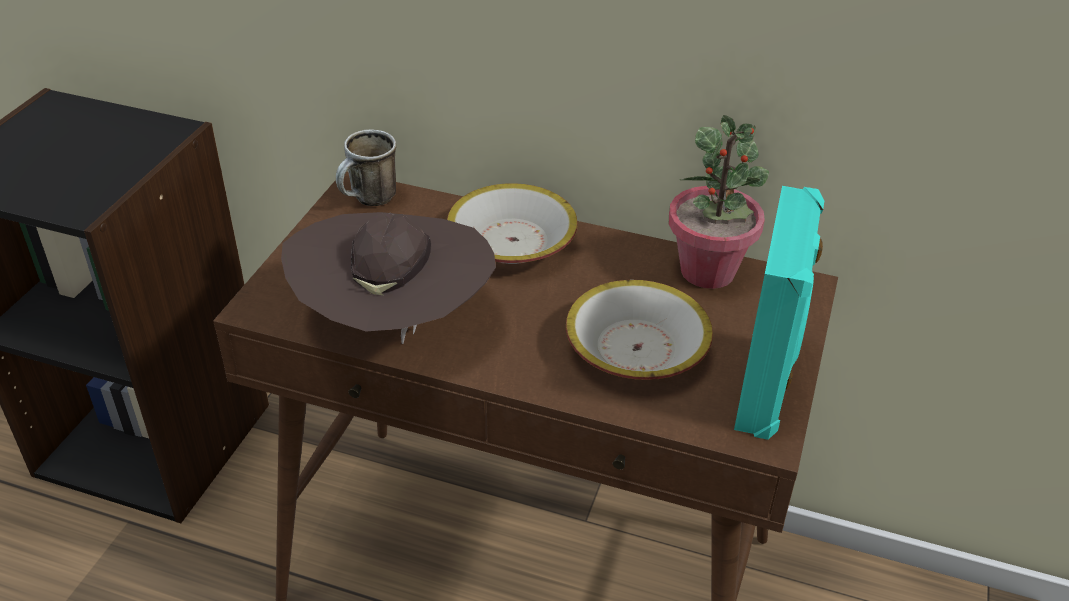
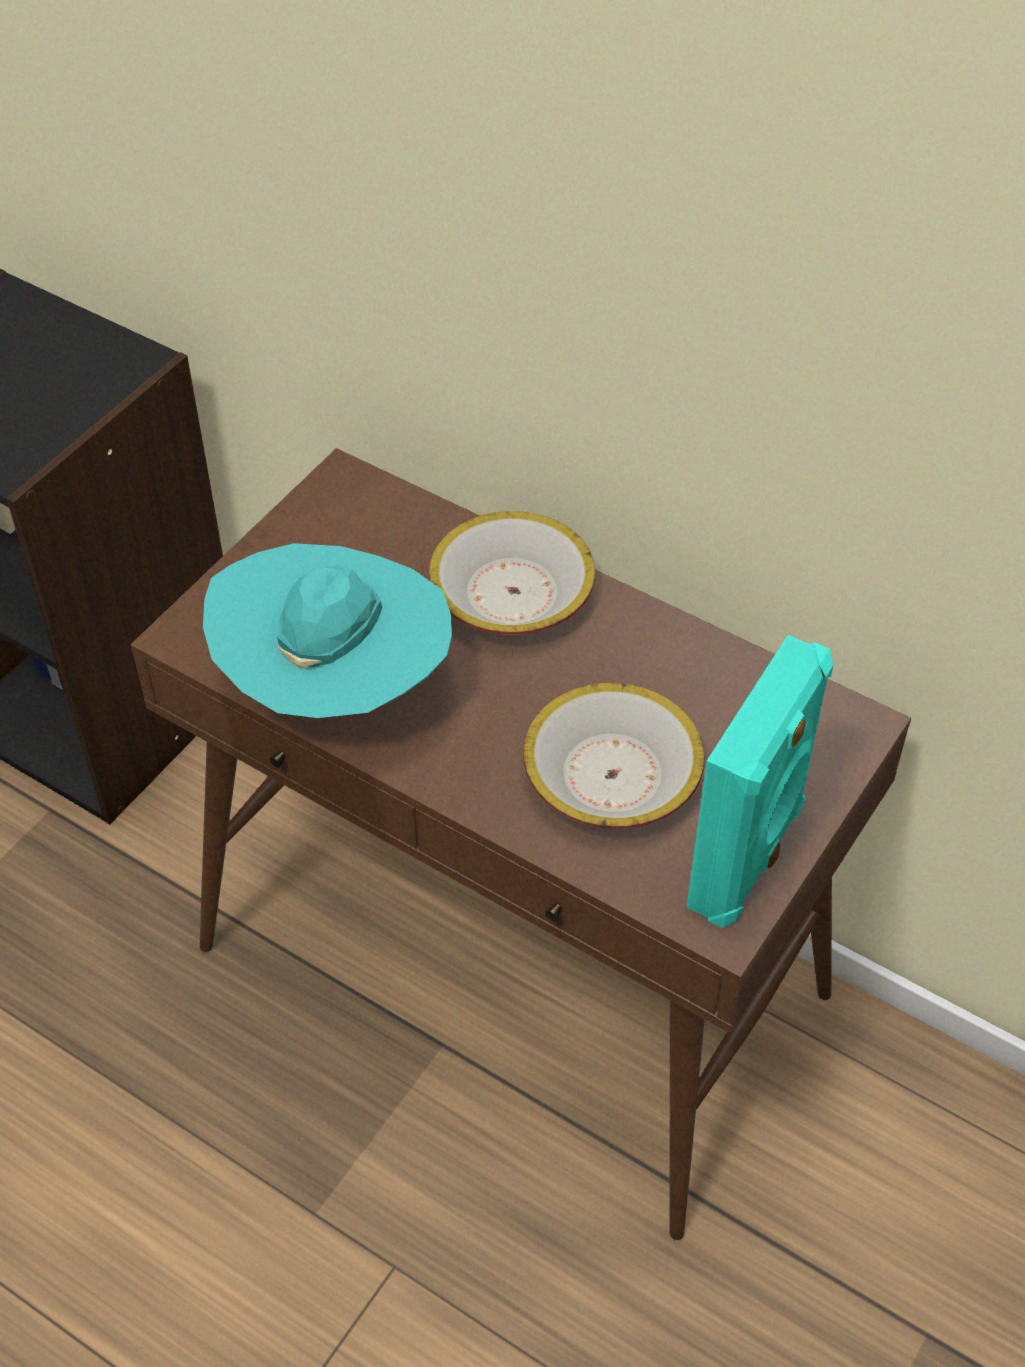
camera: 15 degrees right, 10 degrees up
(370, 201) = (355, 501): mug -> none
(395, 323) = (336, 686): brown hat -> turquoise hat
(708, 271) = (744, 680): potted plant -> none

